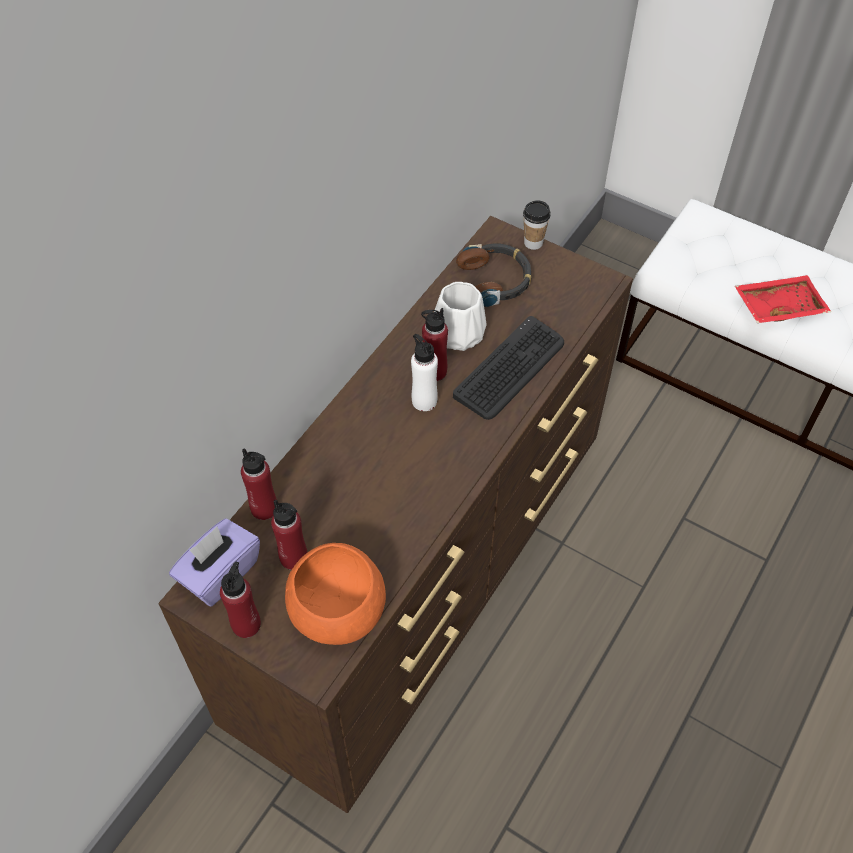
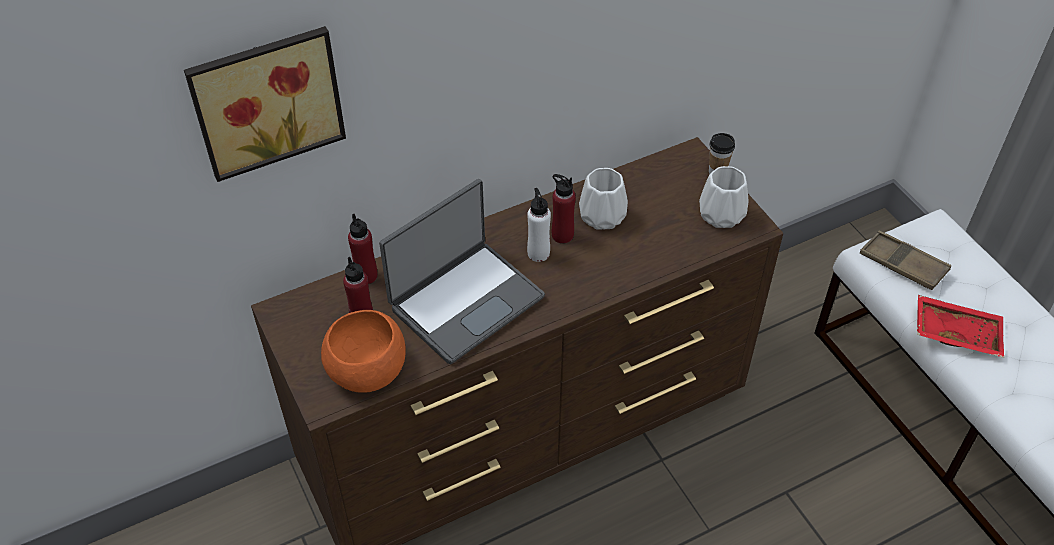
camera: 30 degrees right, 5 degrees down
(134, 364) = (266, 99): none -> picture
(219, 573) = (304, 305): purple tissue box -> none
(246, 624) = (298, 347): red bottle -> none
(387, 486) = (465, 301): none -> laptop
(495, 280) = (663, 187): headphones -> none
(510, 369) = (624, 259): keyboard -> none
(565, 284) = (720, 214): none -> white vase
(696, 263) = (903, 264): none -> brown tray

